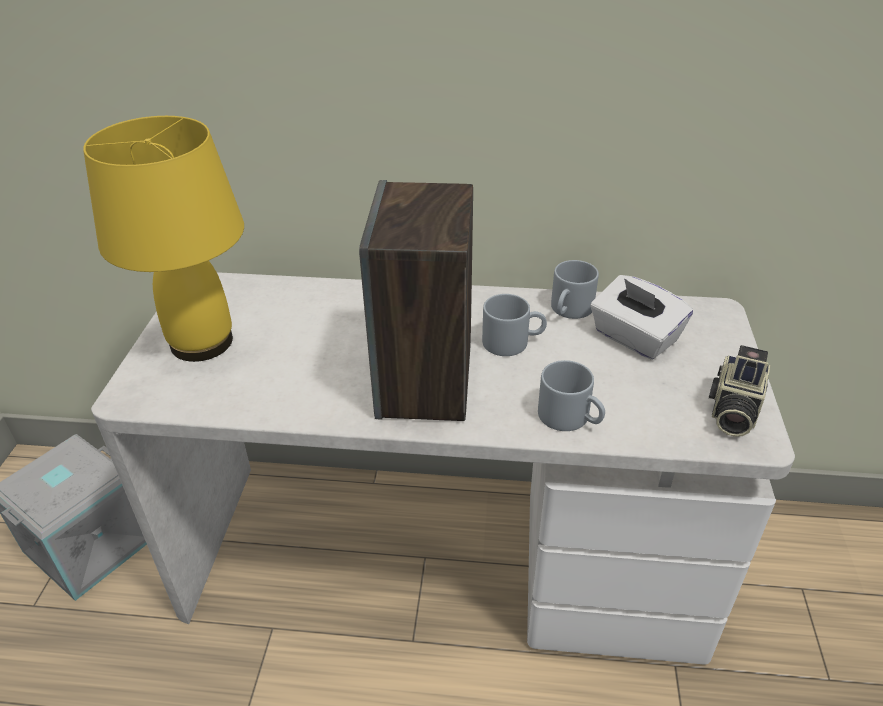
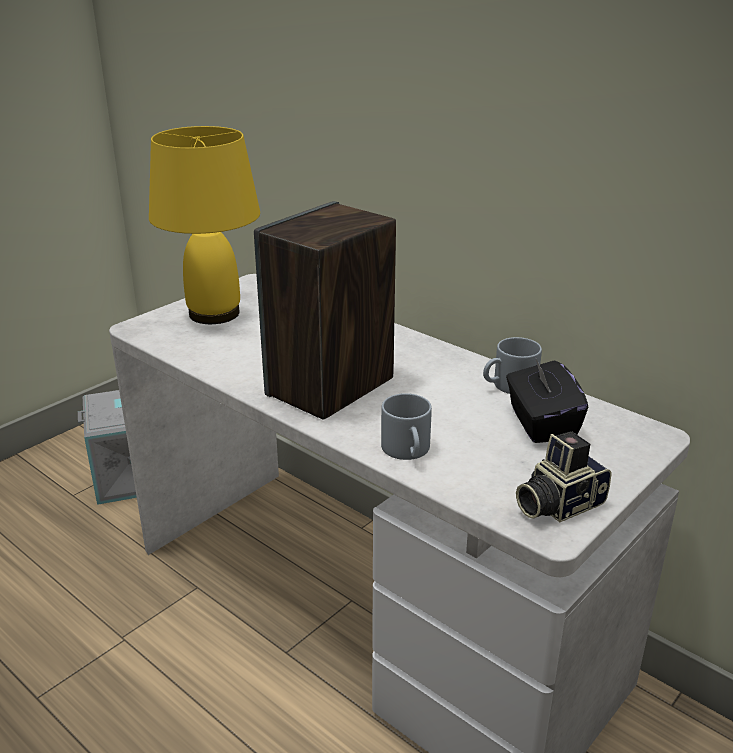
camera: 35 degrees right, 10 degrees down
(513, 341) = (431, 388): grey mug -> none
(634, 338) = (541, 423): white tissue box -> black tissue box

